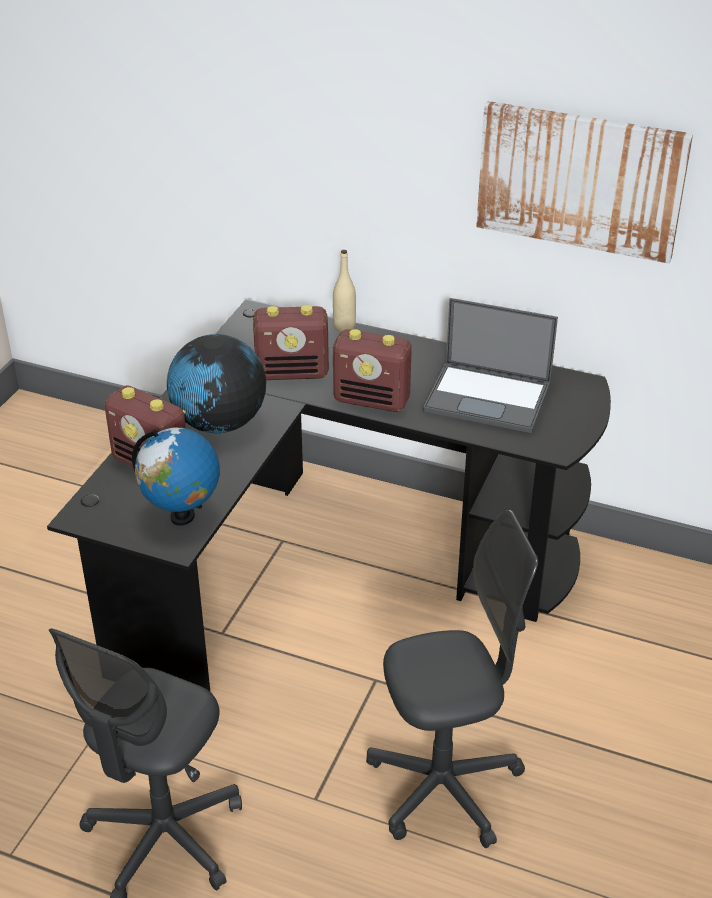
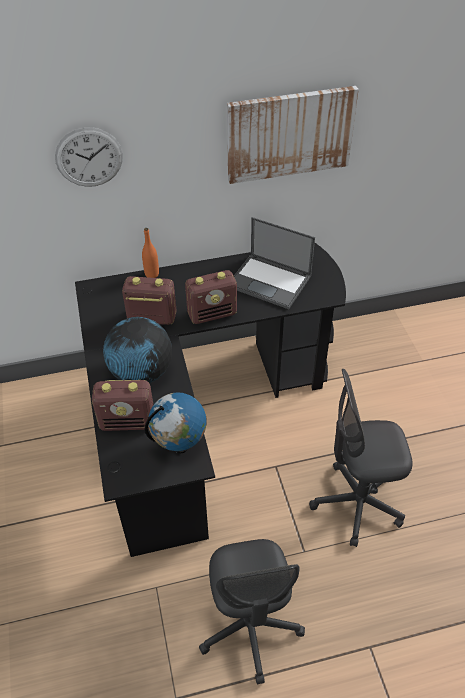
camera: 35 degrees left, 10 degrees up
(293, 122) = (89, 157): none -> wall clock
(293, 373) = (151, 318): radio -> radio turned 135 degrees counterclockwise
(344, 327) = (152, 274): beige bottle -> orange bottle
(444, 787) = (356, 504): grey office chair -> grey office chair turned 135 degrees counterclockwise
(489, 397) = (270, 281): laptop -> laptop turned 45 degrees clockwise

